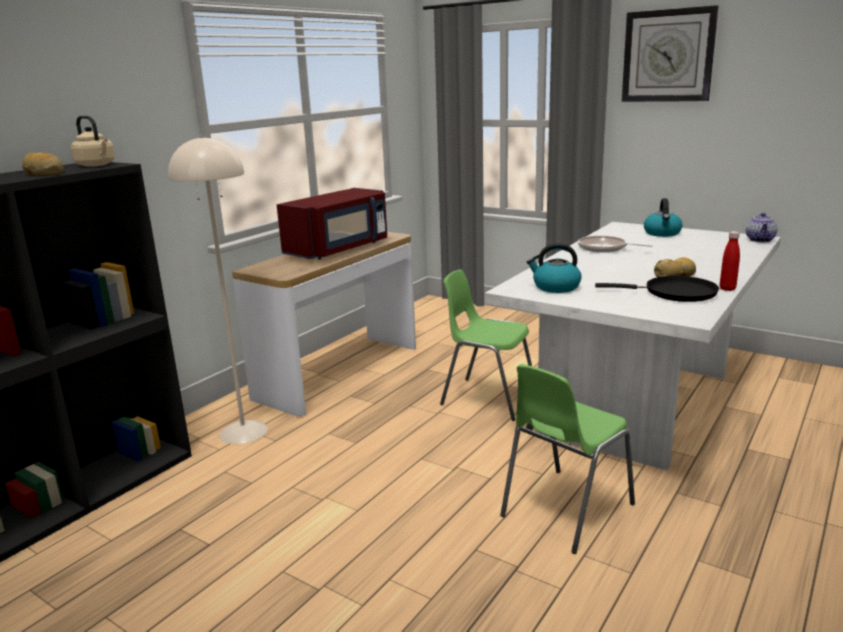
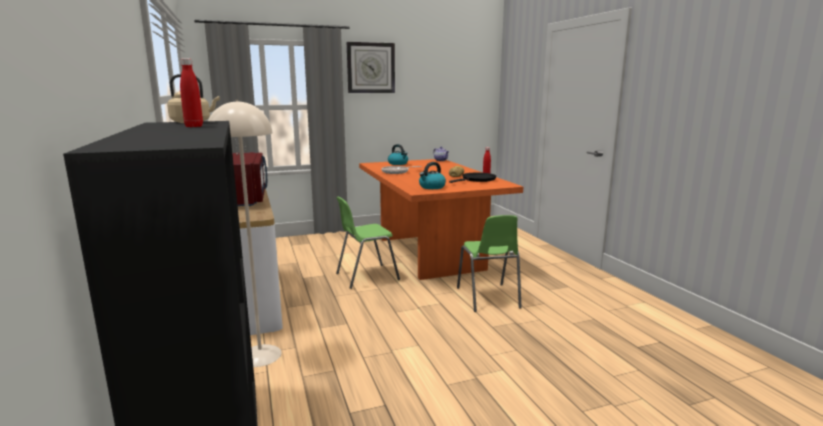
camera: 55 degrees left, 5 degrees down
(44, 173) = (194, 126): bread -> red bottle
(638, 403) = (430, 253): white dining table -> orange dining table

